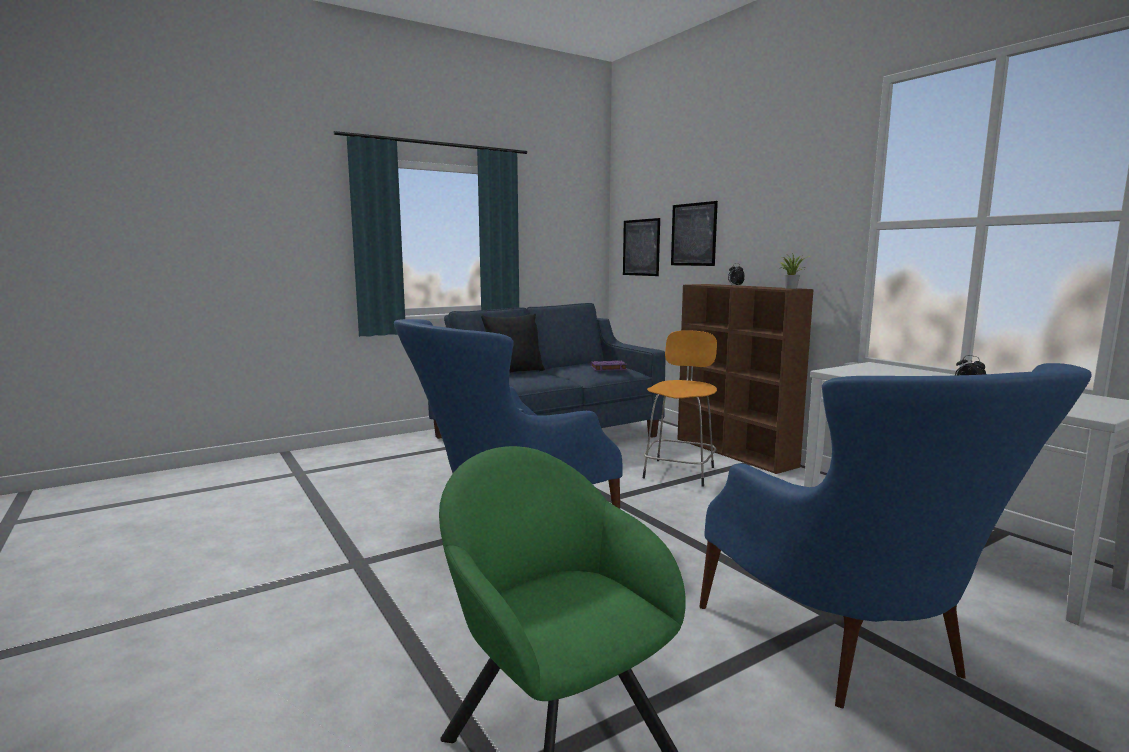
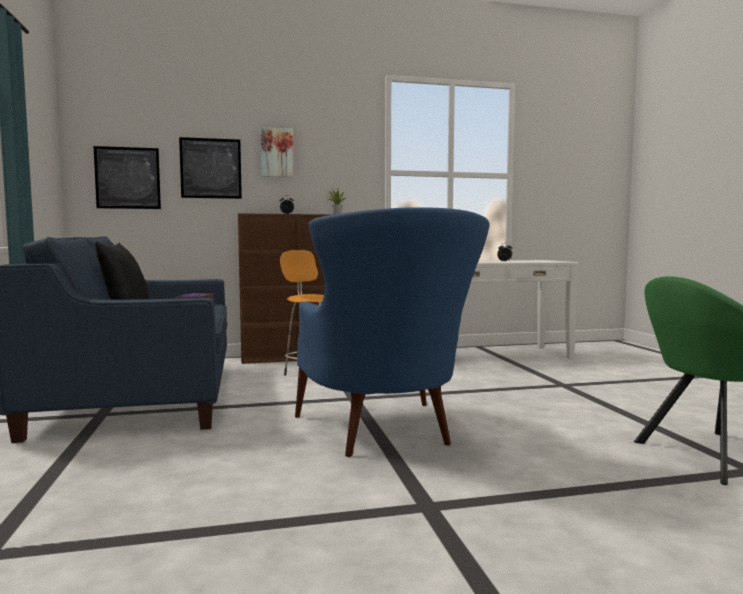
camera: 70 degrees left, 5 degrees down
(748, 211) = (277, 153): none -> picture
(858, 654) = (601, 388): blue armchair -> none

